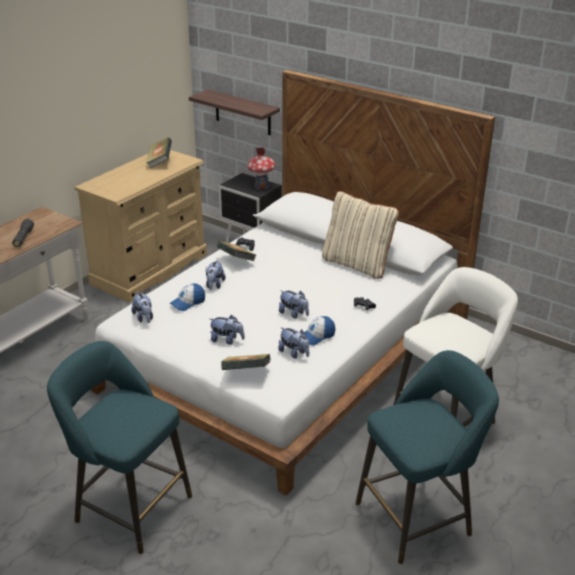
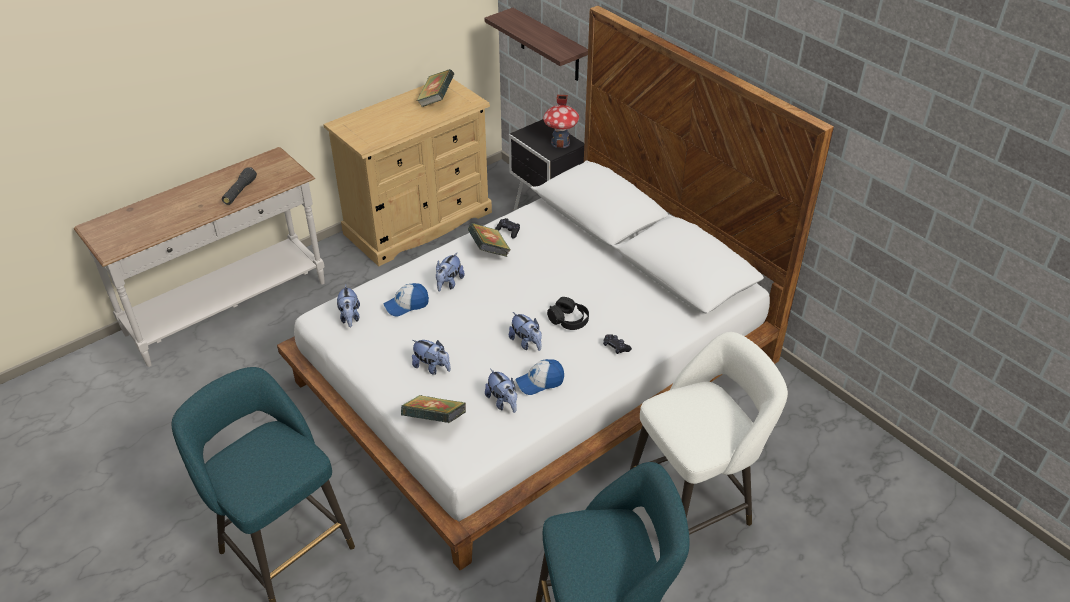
camera: 15 degrees right, 10 degrees up
(320, 295) = (569, 320): none -> black headphones
(357, 264) = (635, 280): beige pillow -> none

